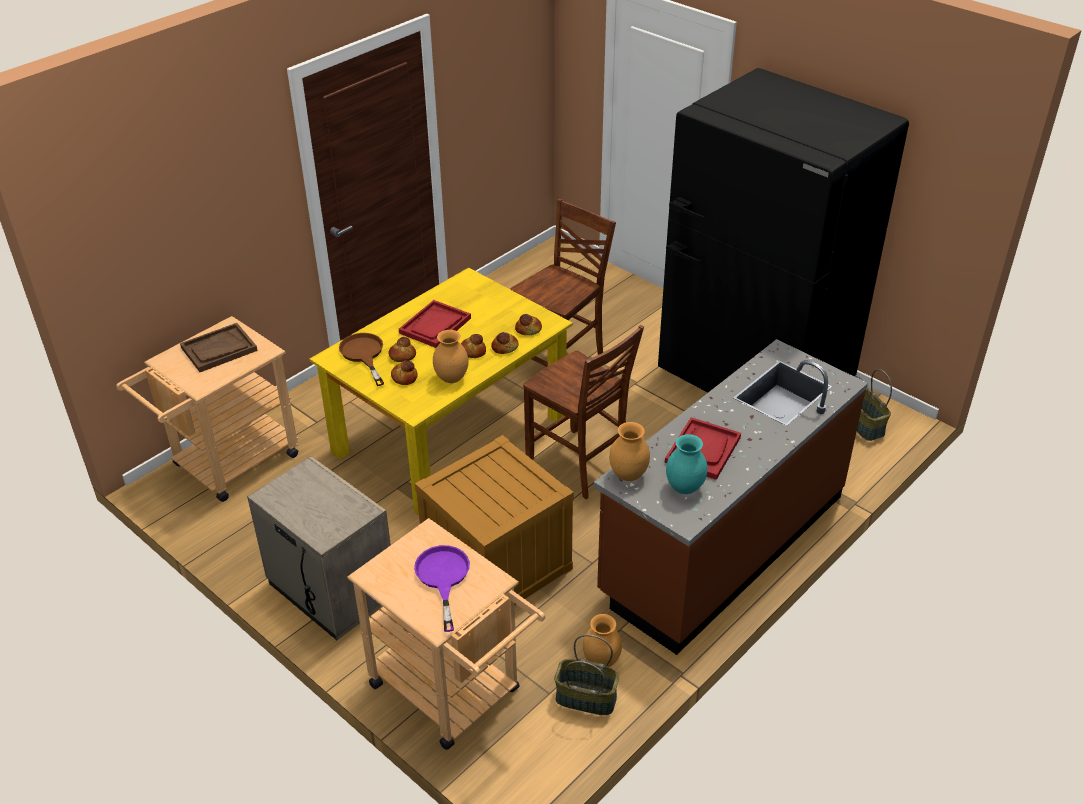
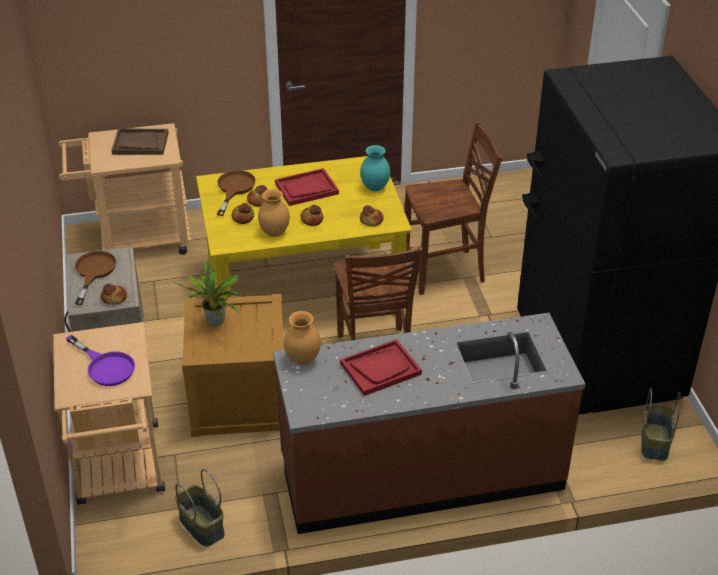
camera: 35 degrees right, 0 degrees up
(299, 500) = (93, 272): none -> brown frying pan
(443, 578) = (106, 366): purple frying pan -> purple frying pan turned 105 degrees clockwise
(470, 491) = (216, 323): none -> potted plant
(505, 347) = (338, 227): bread -> bread (114, 298)
(601, 661) = (239, 507): brown vase -> none
(685, 488) = (333, 389): turquoise vase -> turquoise vase (375, 187)

